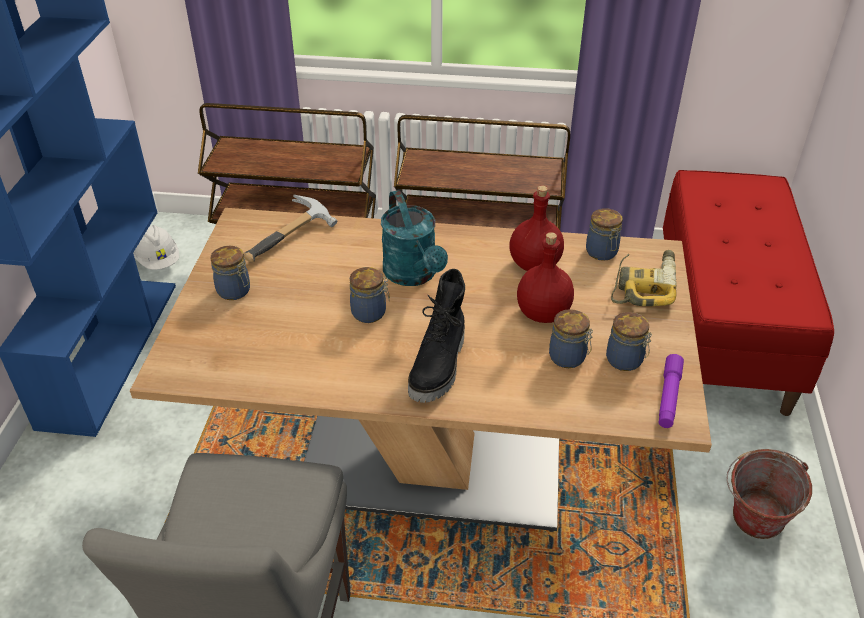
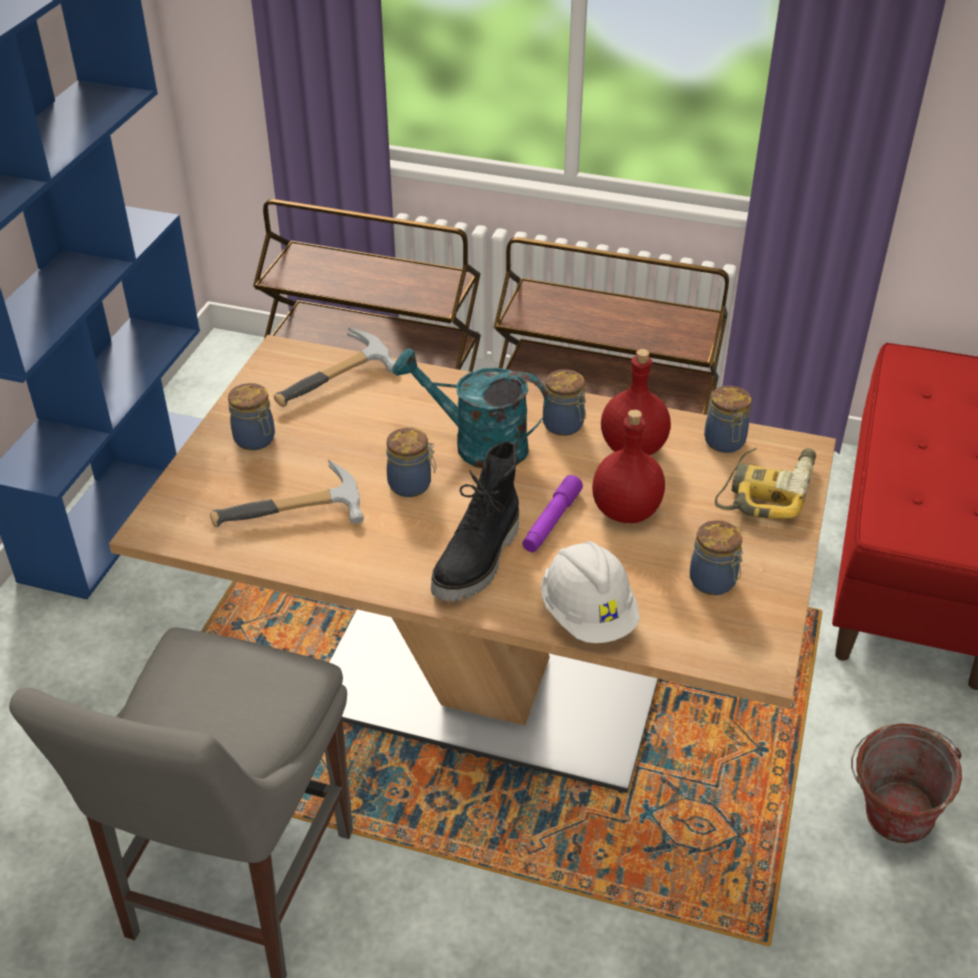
camera: 10 degrees right, 0 degrees up
(158, 261) = (202, 391): white hard hat -> white hard hat (588, 614)
(282, 351) = (295, 519): none -> hammer
(414, 275) = (477, 444): turquoise watering can -> turquoise watering can turned 120 degrees clockwise
(568, 358) = (642, 570): jar -> jar (564, 426)
(668, 396) = (755, 633): purple flashlight -> purple flashlight (551, 521)

